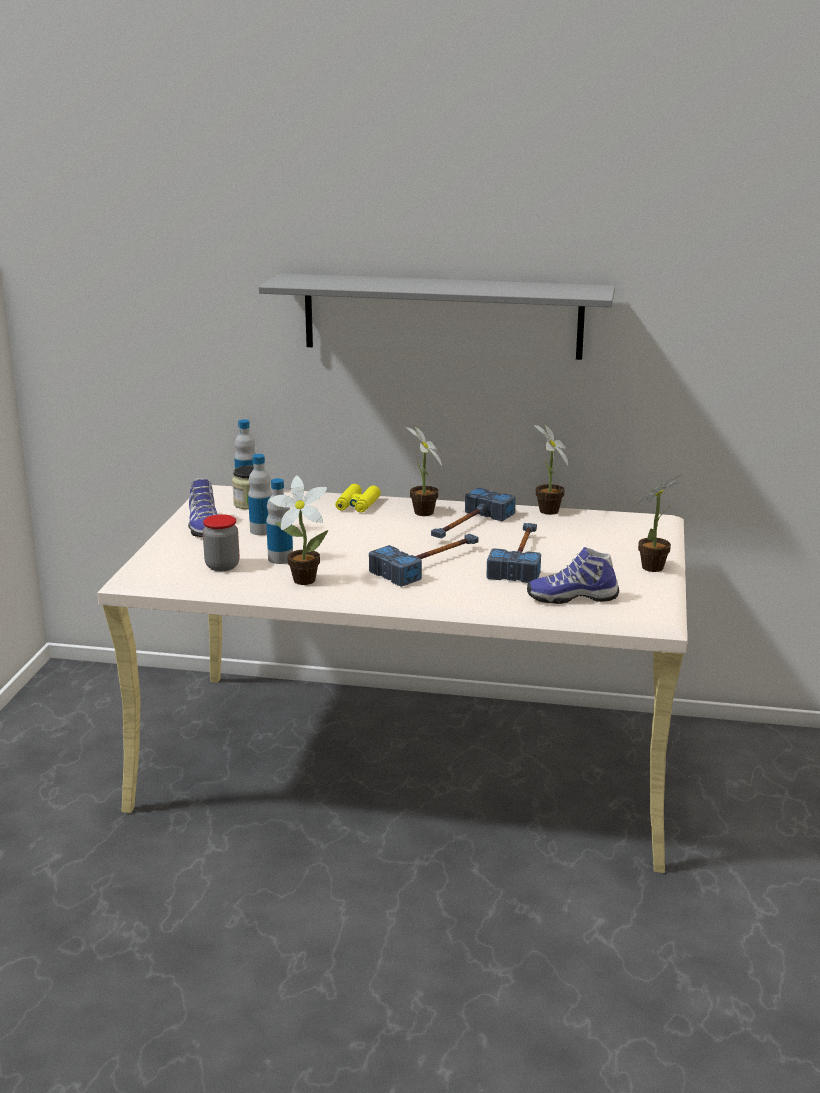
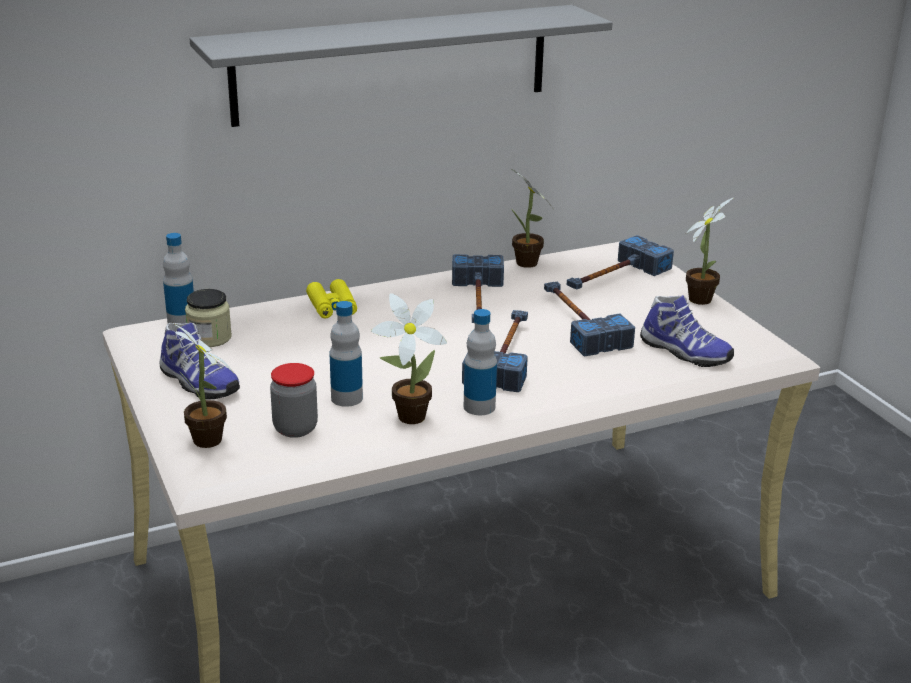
camera: 35 degrees left, 5 degrees up
(262, 530) = (273, 368): bottle -> bottle (479, 407)
(422, 514) = (414, 299): potted plant -> potted plant (208, 443)
(572, 597) = (683, 353): shoe -> shoe turned 105 degrees counterclockwise
(604, 536) = (613, 278): none -> hammer

